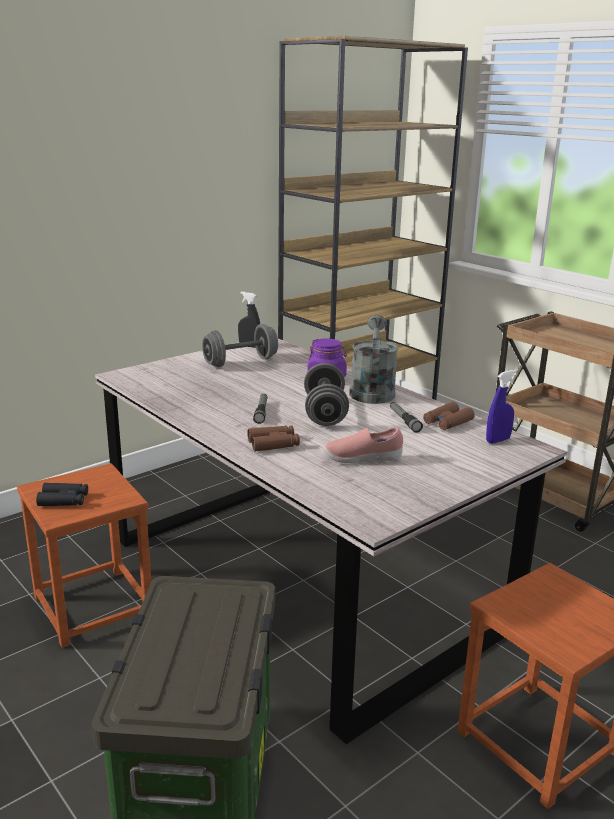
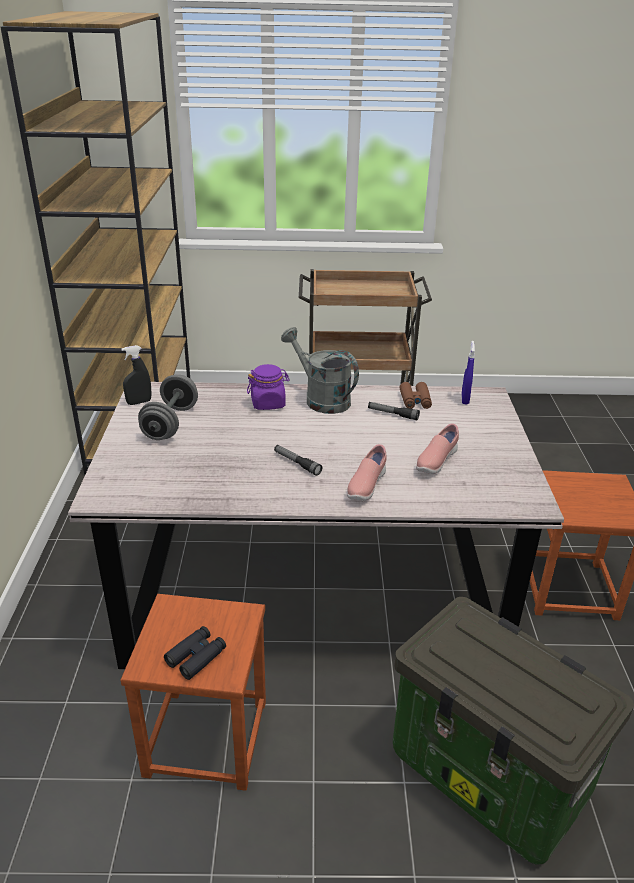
camera: 50 degrees left, 10 degrees up
(273, 444) = (366, 486): brown binoculars -> pink shoe
(325, 413) = (336, 437): grey dumbbell -> none

